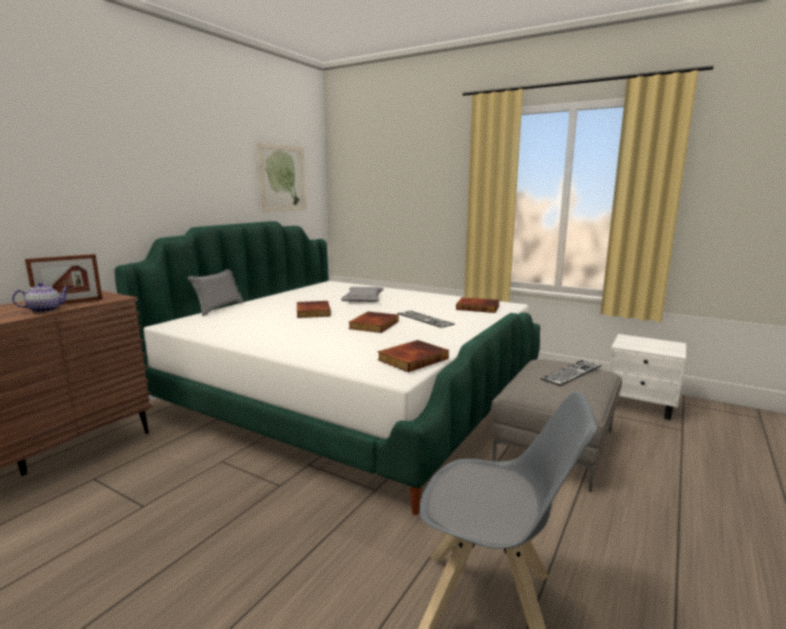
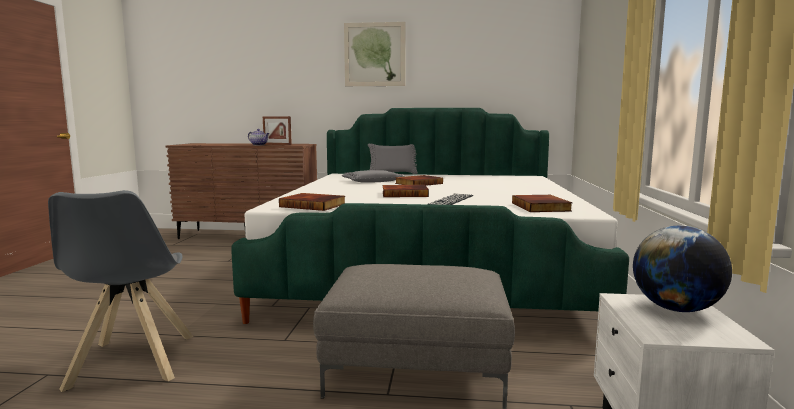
camera: 65 degrees right, 5 degrees down
(282, 178) = (505, 67): picture -> picture (374, 54)
(363, 299) = (491, 185): grey pillow -> grey pillow (373, 181)
(571, 372) = (431, 275): keyboard -> none
(638, 341) = (676, 309): none -> globe

